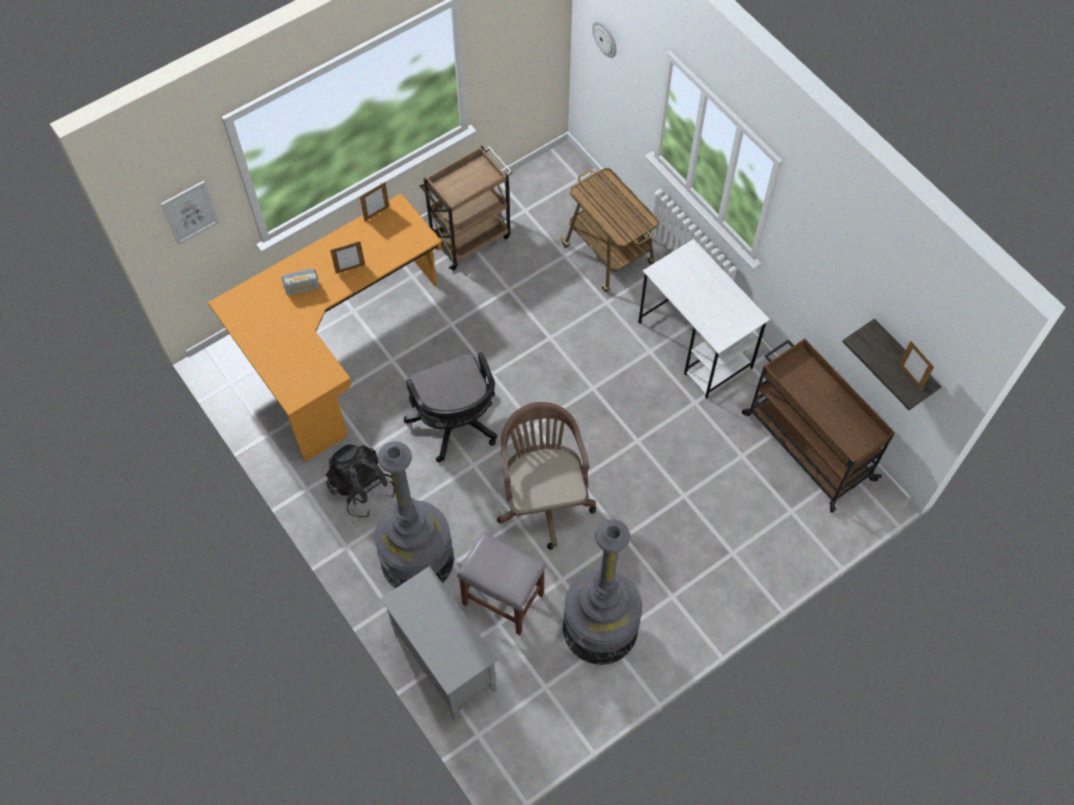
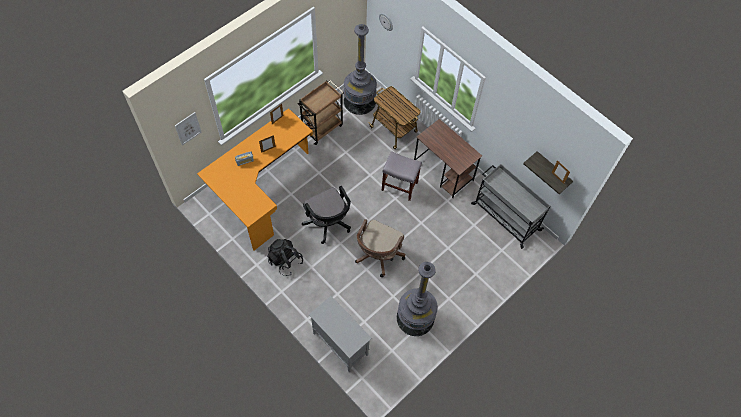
camera: 10 degrees left, 0 degrees up
(417, 559) = (318, 293): grey floor lamp -> grey floor lamp (359, 101)
(502, 599) = (364, 309): grey stool -> grey stool (399, 186)
(543, 497) = (378, 256): brown office chair -> brown office chair turned 135 degrees counterclockwise
(695, 345) = (443, 172): white desk -> brown desk
(806, 445) = (505, 216): brown cart -> grey cart

